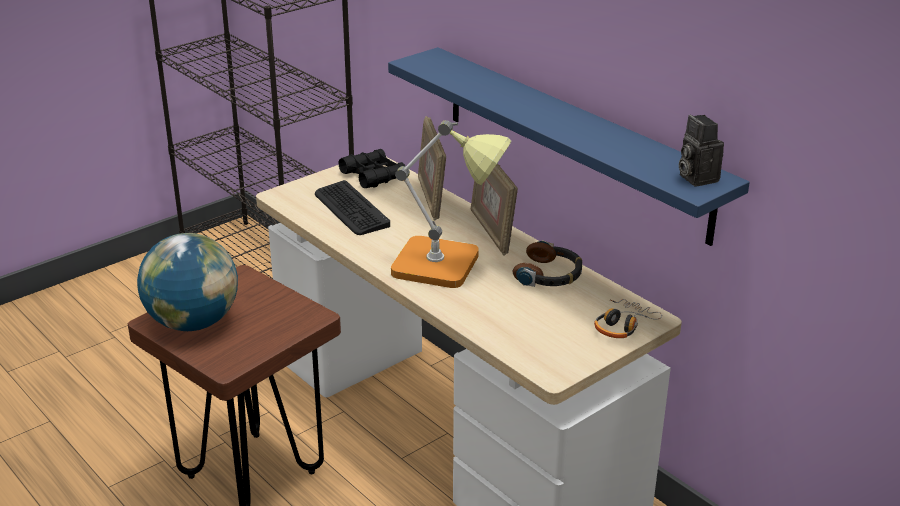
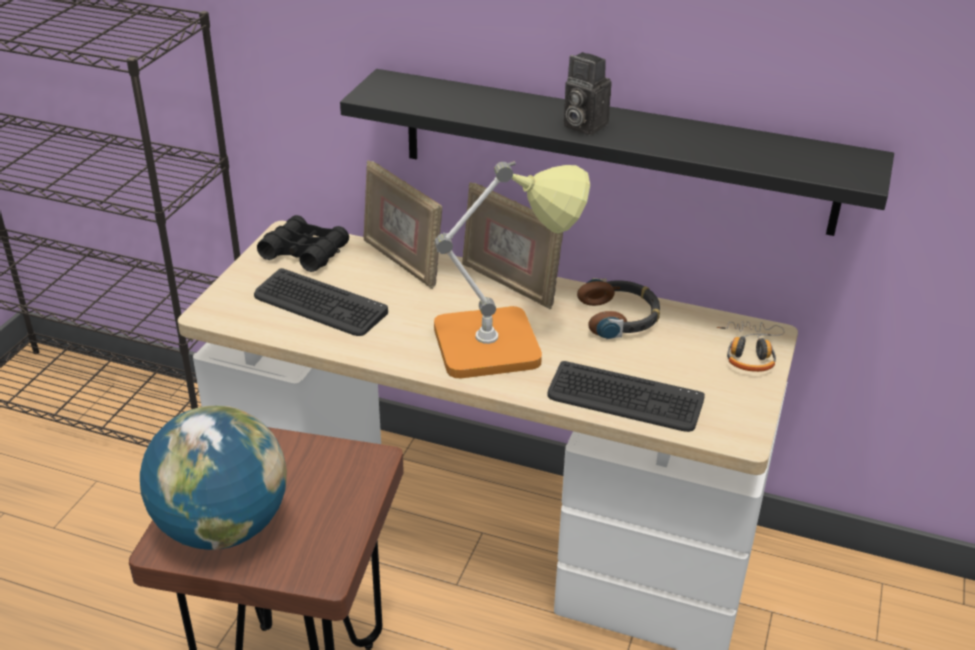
camera: 30 degrees left, 5 degrees up
(495, 324) = (624, 399): none -> keyboard
(573, 141) = (615, 151): blue shelf -> black shelf
(695, 177) = (843, 162): camera -> camera (582, 125)

